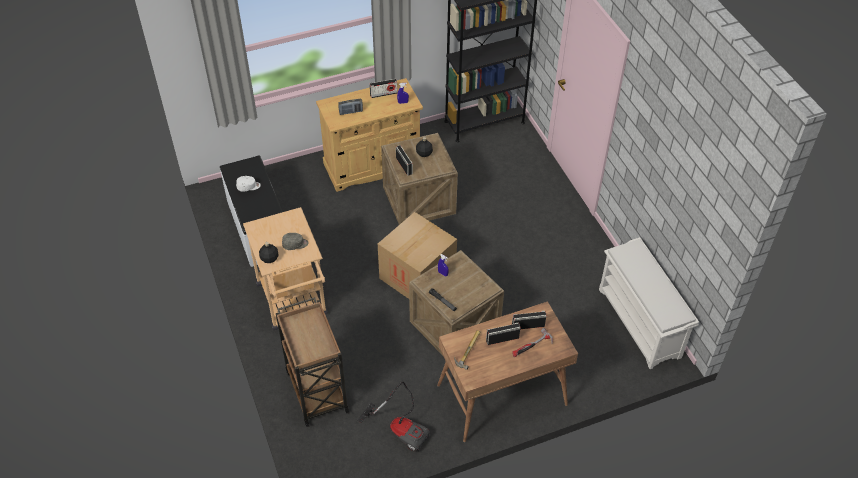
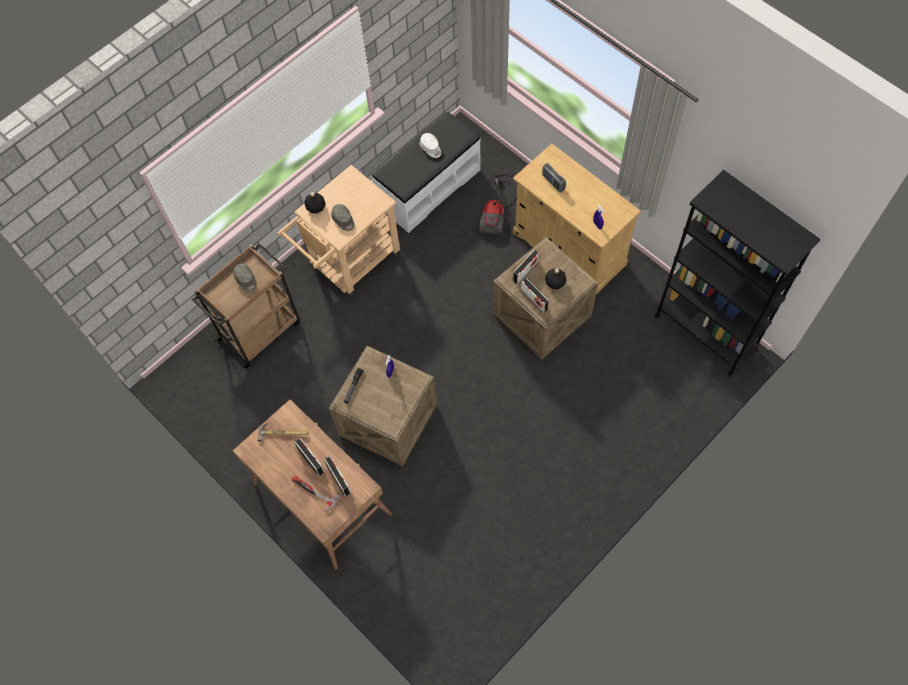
camera: 70 degrees right, 15 degrees up
(307, 330) = (246, 280): none -> grey cap
(383, 94) = (600, 200): radio -> radio (534, 299)
(401, 429) = (246, 422): vacuum cleaner -> vacuum cleaner (496, 213)
(417, 276) = (437, 358): cardboard box -> none
(640, 323) = (480, 613): white shoe rack -> none

